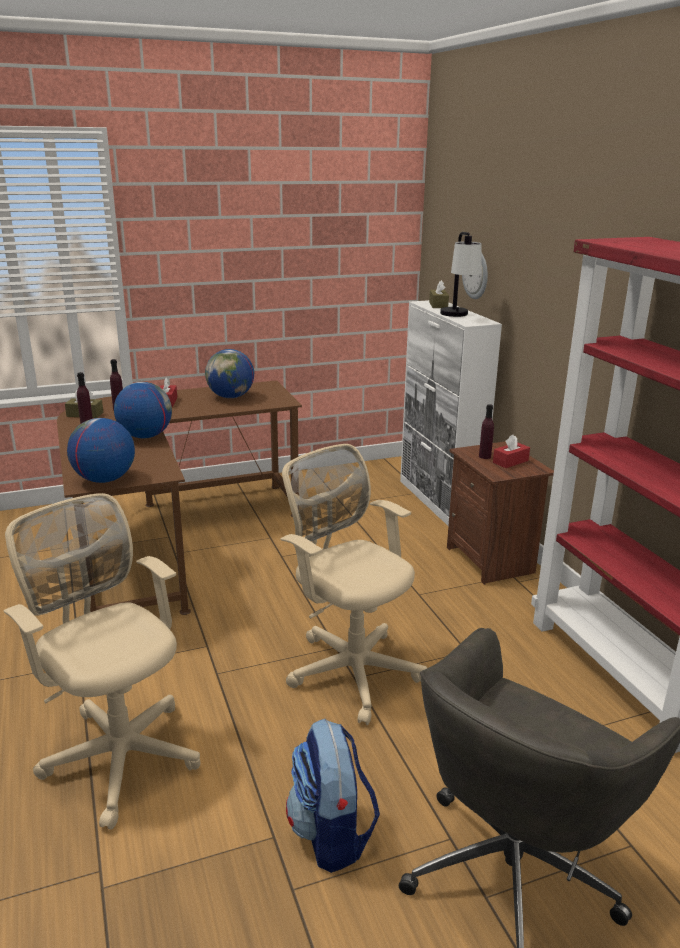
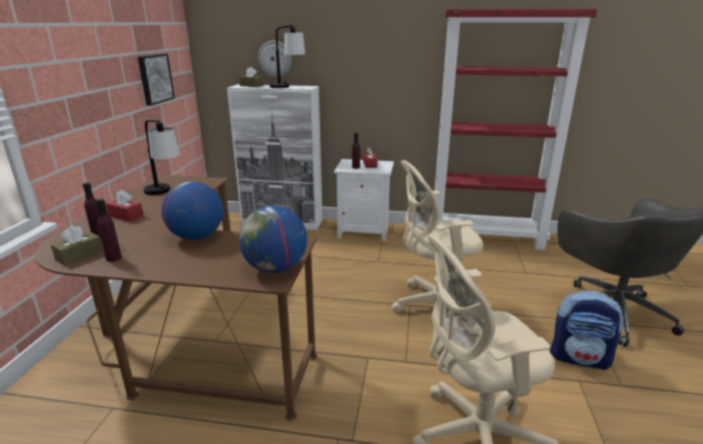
camera: 60 degrees left, 0 degrees up
(231, 397) = (165, 193): globe -> table lamp
(333, 276) = (154, 78): none -> picture
(491, 560) = (364, 231): brown nightstand -> white nightstand

